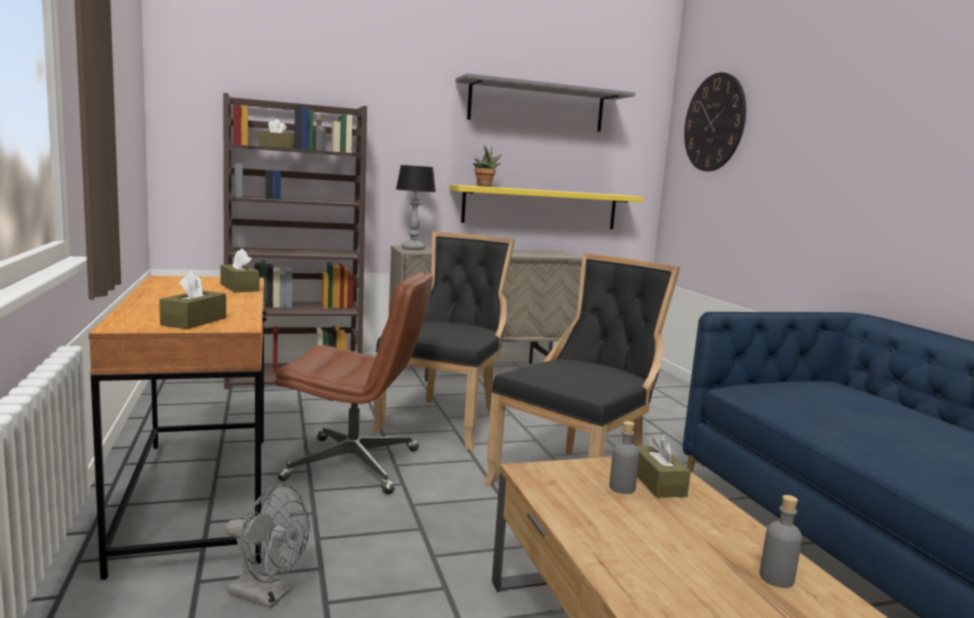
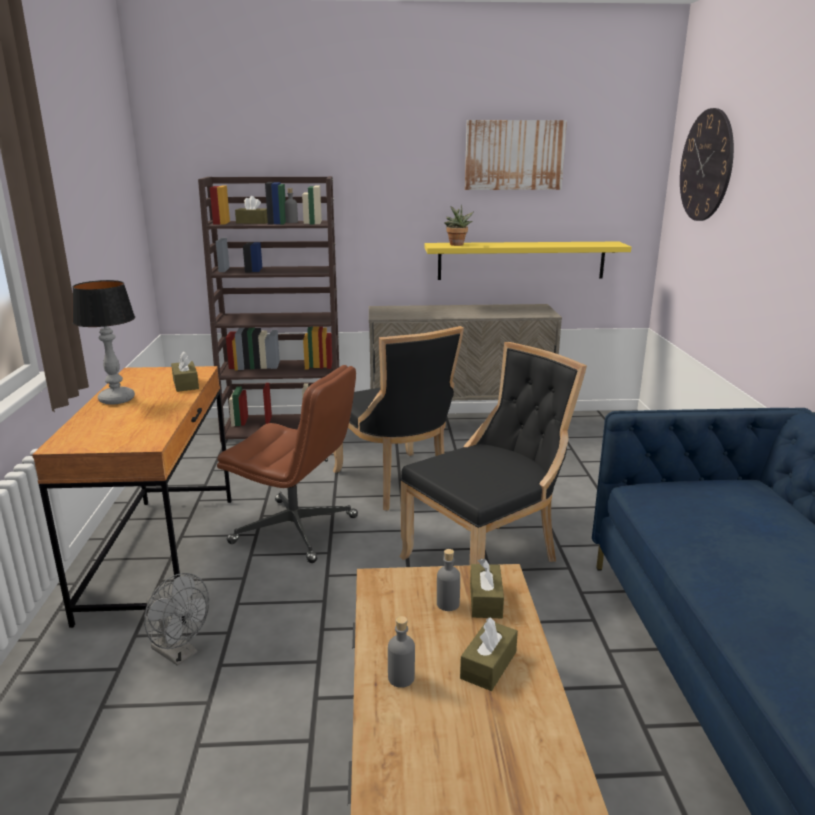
camera: 15 degrees right, 10 degrees up
(194, 321) = (118, 436): brown tissue box -> brown tissue box (488, 665)
(412, 249) = (385, 311): table lamp -> table lamp (116, 399)
(444, 420) = (396, 483): black chair -> black chair turned 120 degrees clockwise
(537, 106) = (514, 155): grey shelf -> picture
(776, 578) = (519, 717): grey bottle -> grey bottle (401, 678)

